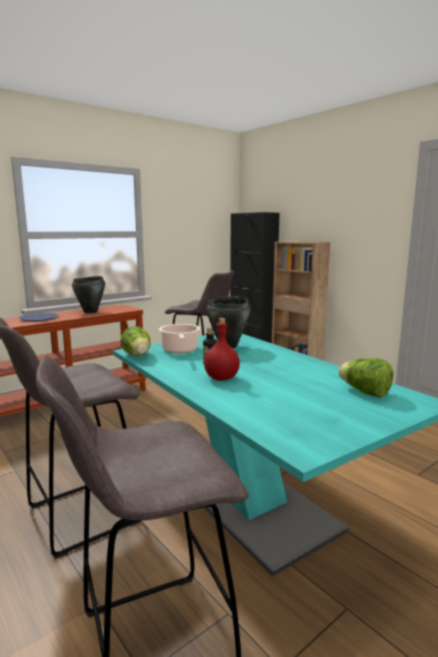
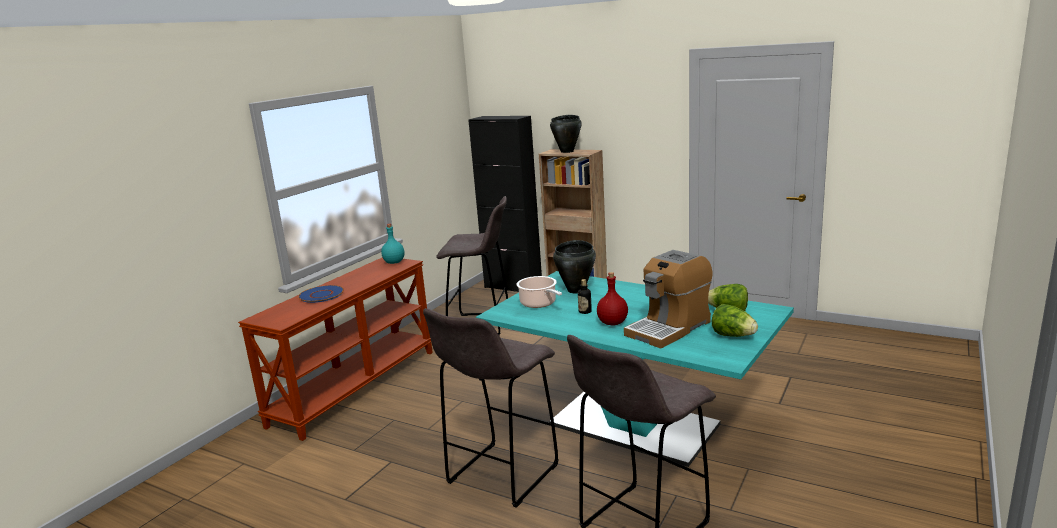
camera: 20 degrees left, 5 degrees up
(91, 312) = (367, 275): black cooking pot -> black cooking pot (567, 151)
(122, 308) = (394, 262): none -> turquoise bottle
(137, 356) = (510, 317): lettuce -> lettuce (733, 336)
(274, 395) = (669, 328): none -> coffee machine

